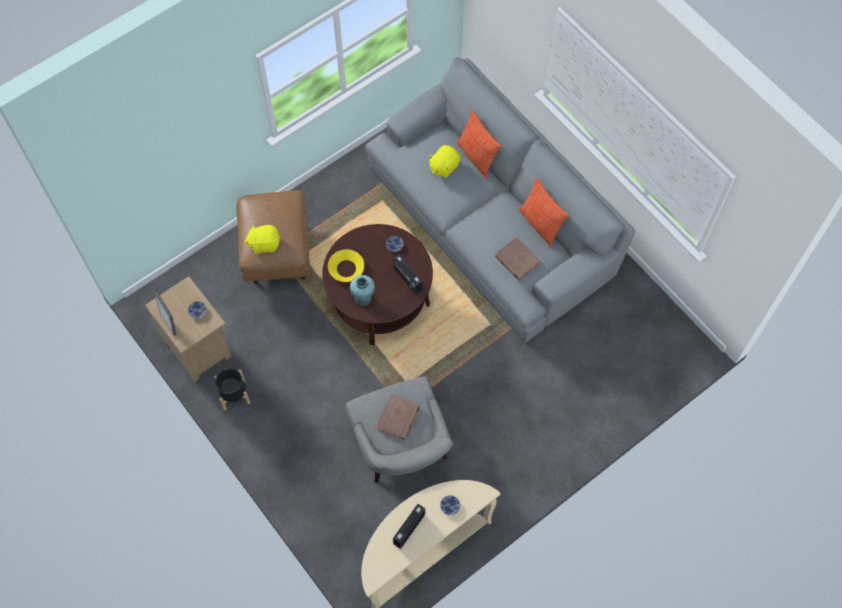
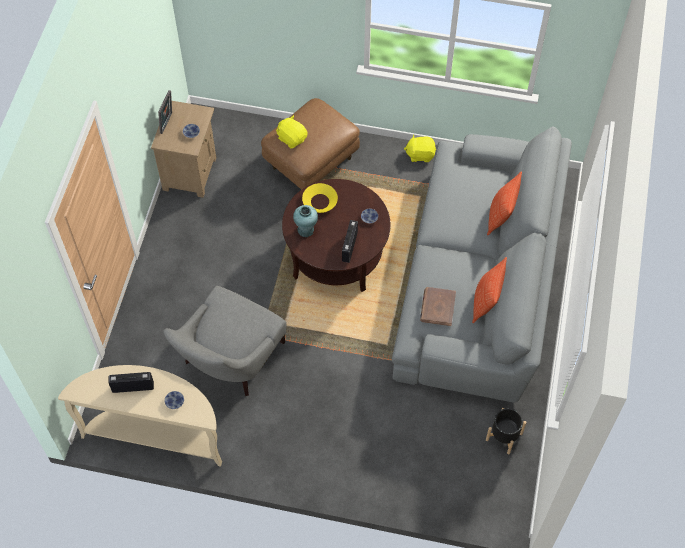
camera: 50 degrees right, 5 degrees down
(234, 394) = (175, 221): black planter -> black planter (504, 436)
(398, 417) = (232, 326): brown book -> none
(444, 166) = (469, 200): yellow plush toy -> yellow plush toy (420, 154)

